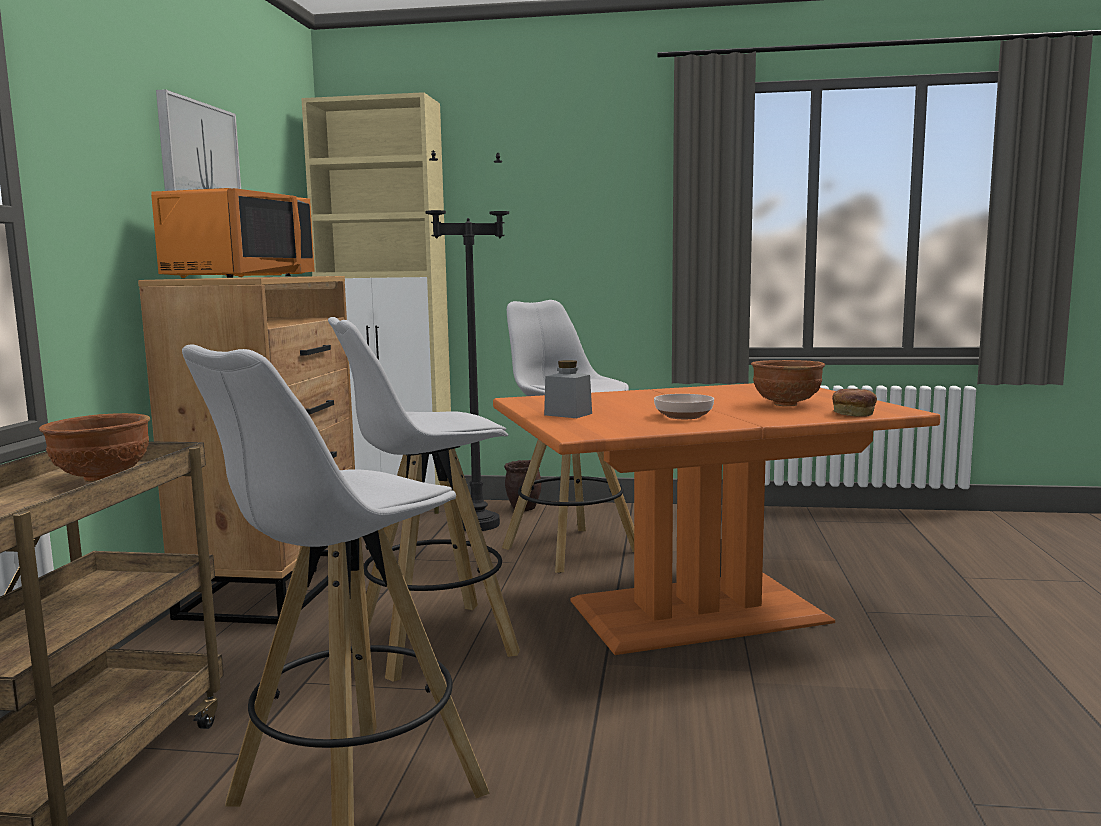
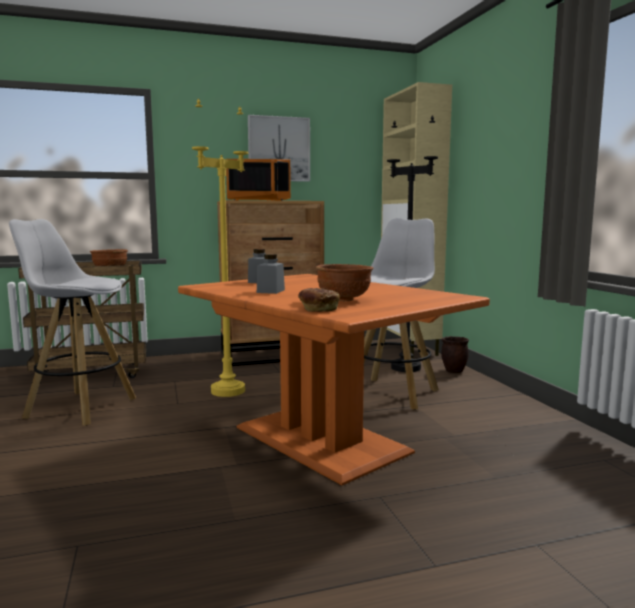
camera: 65 degrees right, 0 degrees up
(432, 641) = (228, 391): white stool -> yellow floor lamp
(684, 416) = (270, 291): bowl -> grey jar

